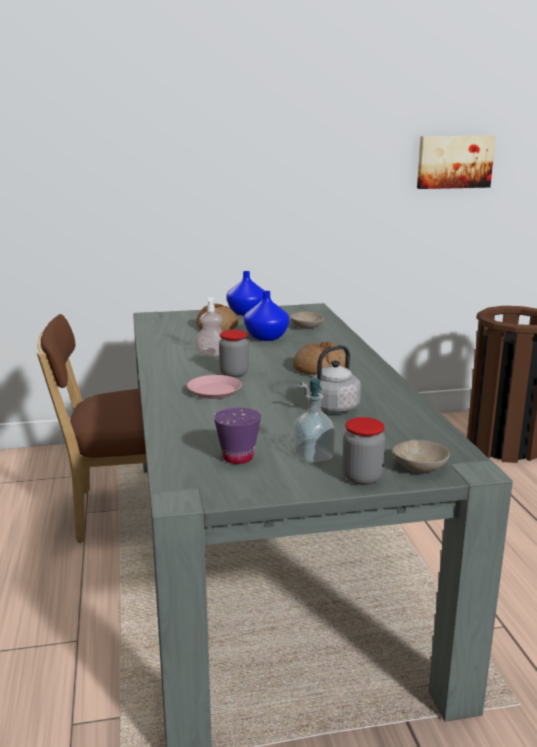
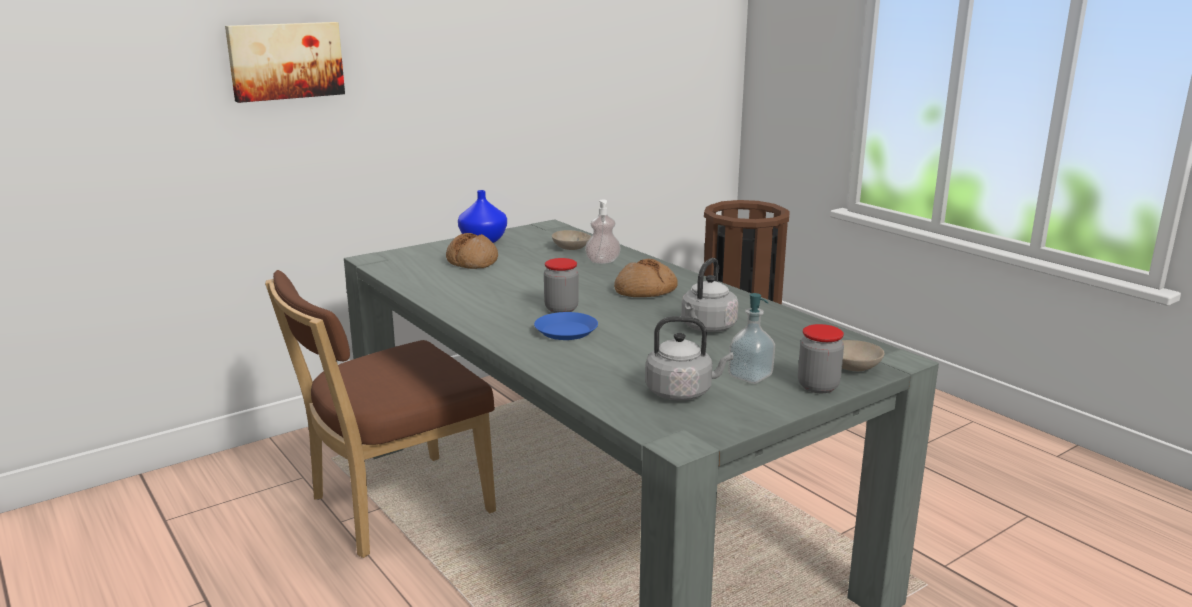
camera: 25 degrees left, 0 degrees up
(212, 354) = (508, 292): soap dispenser -> soap dispenser (602, 261)
(214, 391) = (566, 331): pink plate -> blue plate
(238, 457) = (682, 392): purple cup -> grey kettle
(266, 337) = (544, 265): blue vase -> none
(454, 161) = (652, 48): picture -> picture (285, 61)

